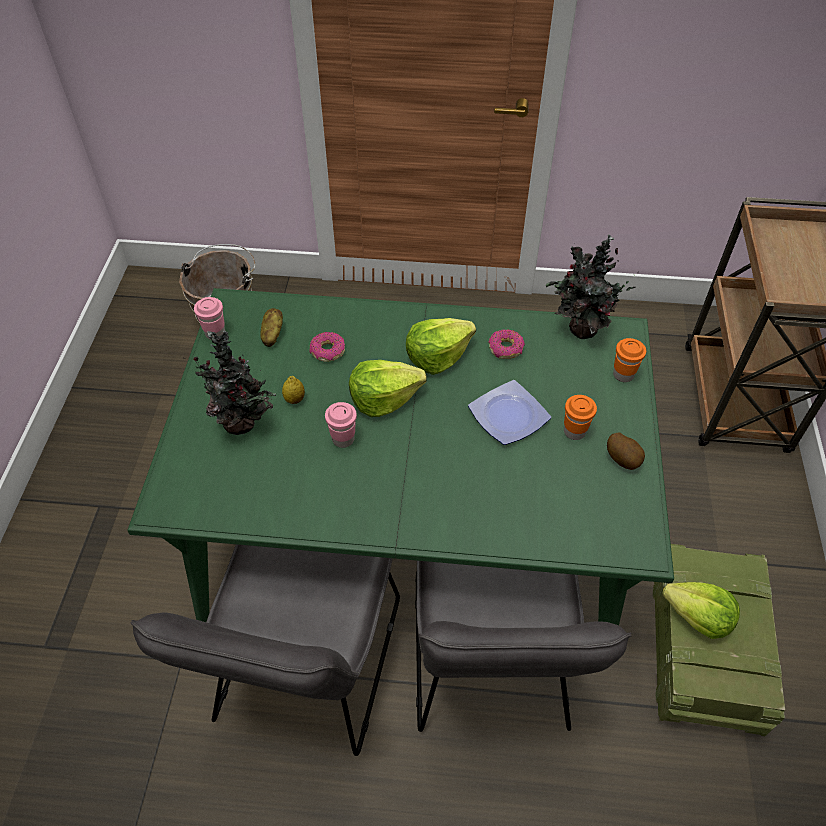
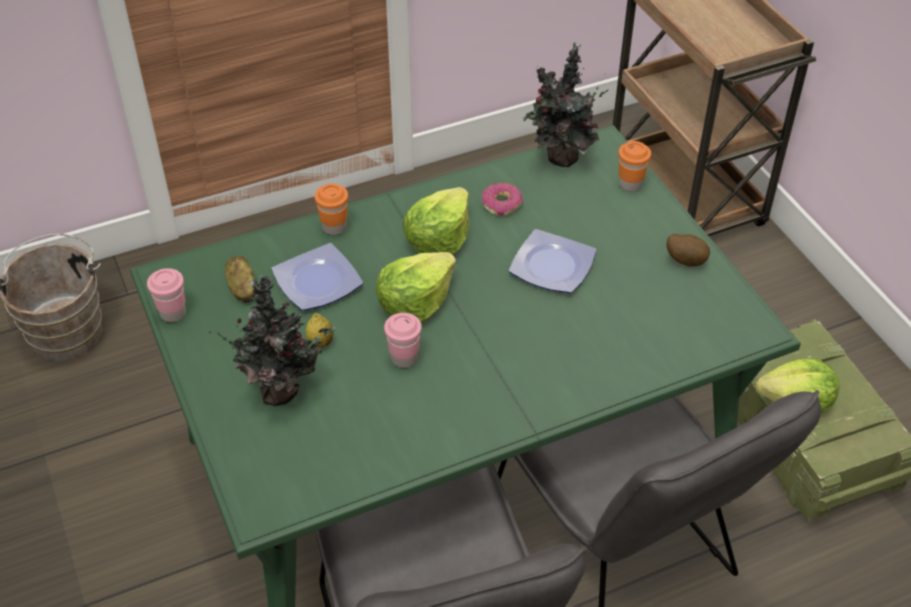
camera: 30 degrees left, 5 degrees down
(327, 351) = (318, 280): donut -> plate
(574, 431) = (624, 254): orange cup -> orange cup (334, 227)

